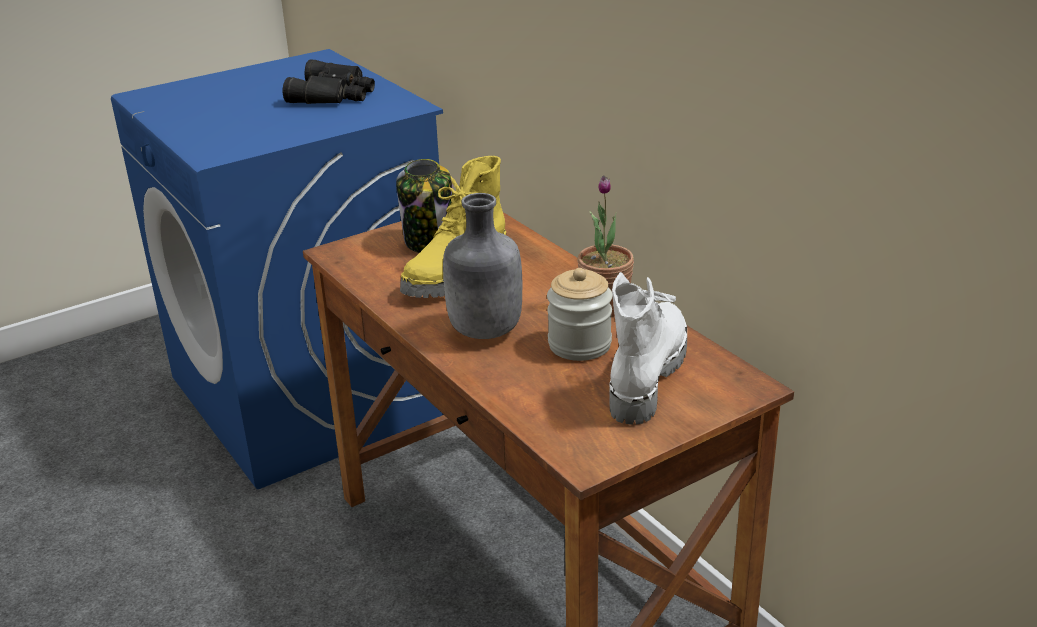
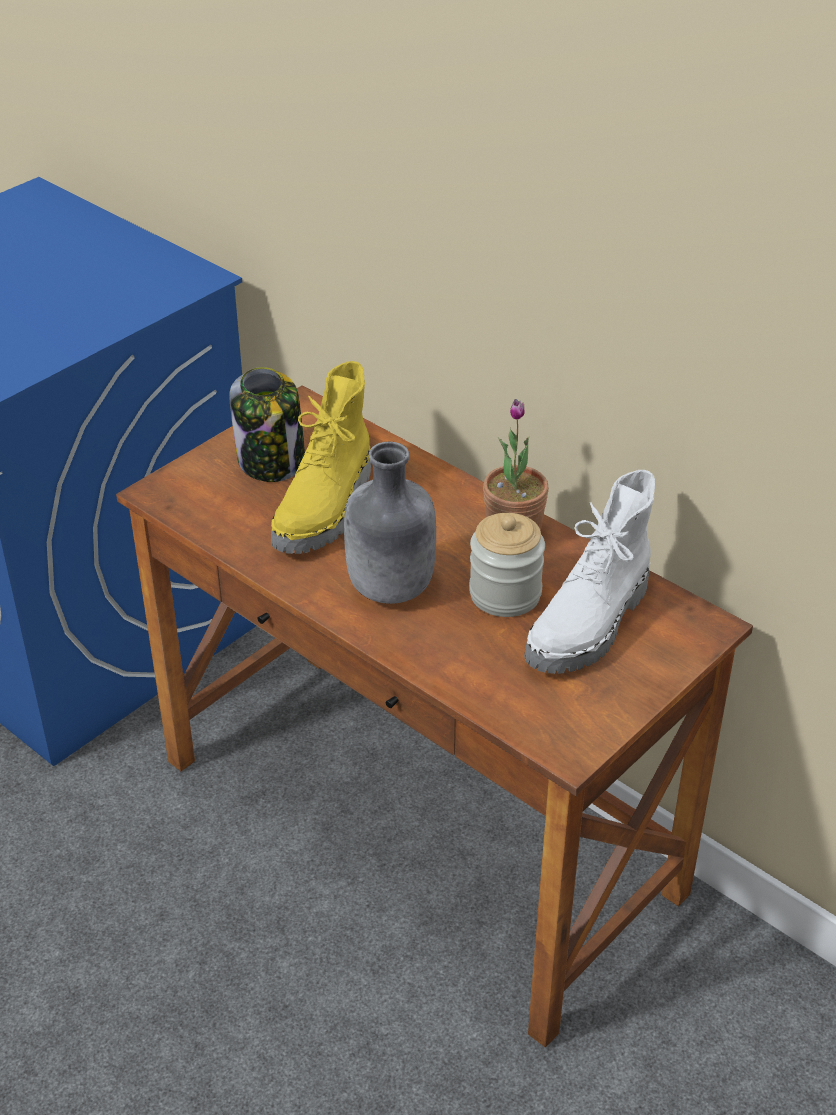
camera: 15 degrees left, 10 degrees up
(334, 95) = (89, 263): black binoculars -> none
(645, 375) = (591, 626): white boot -> white boot turned 150 degrees counterclockwise

